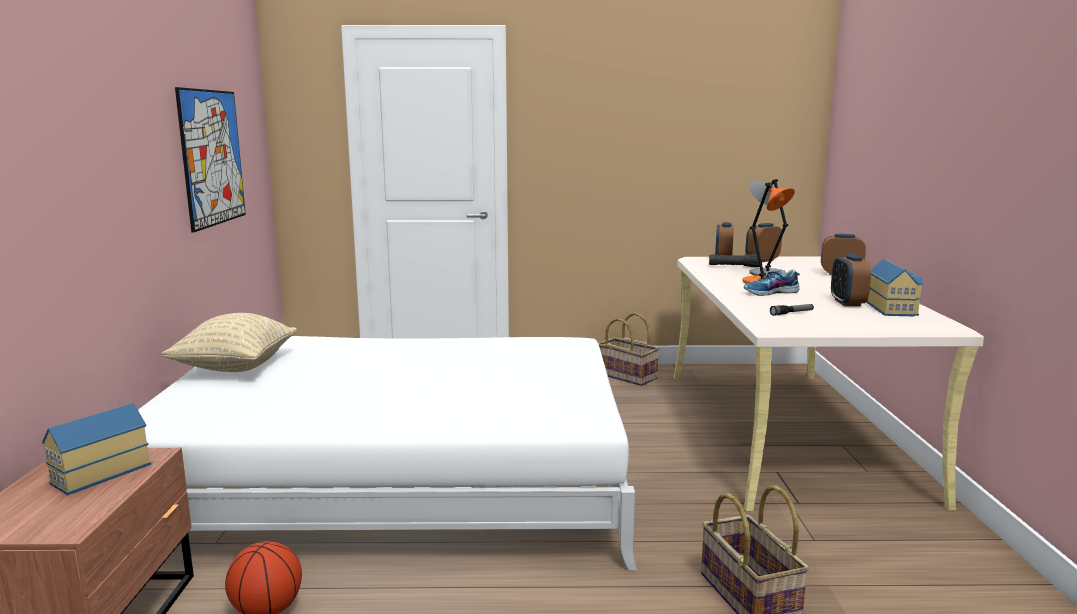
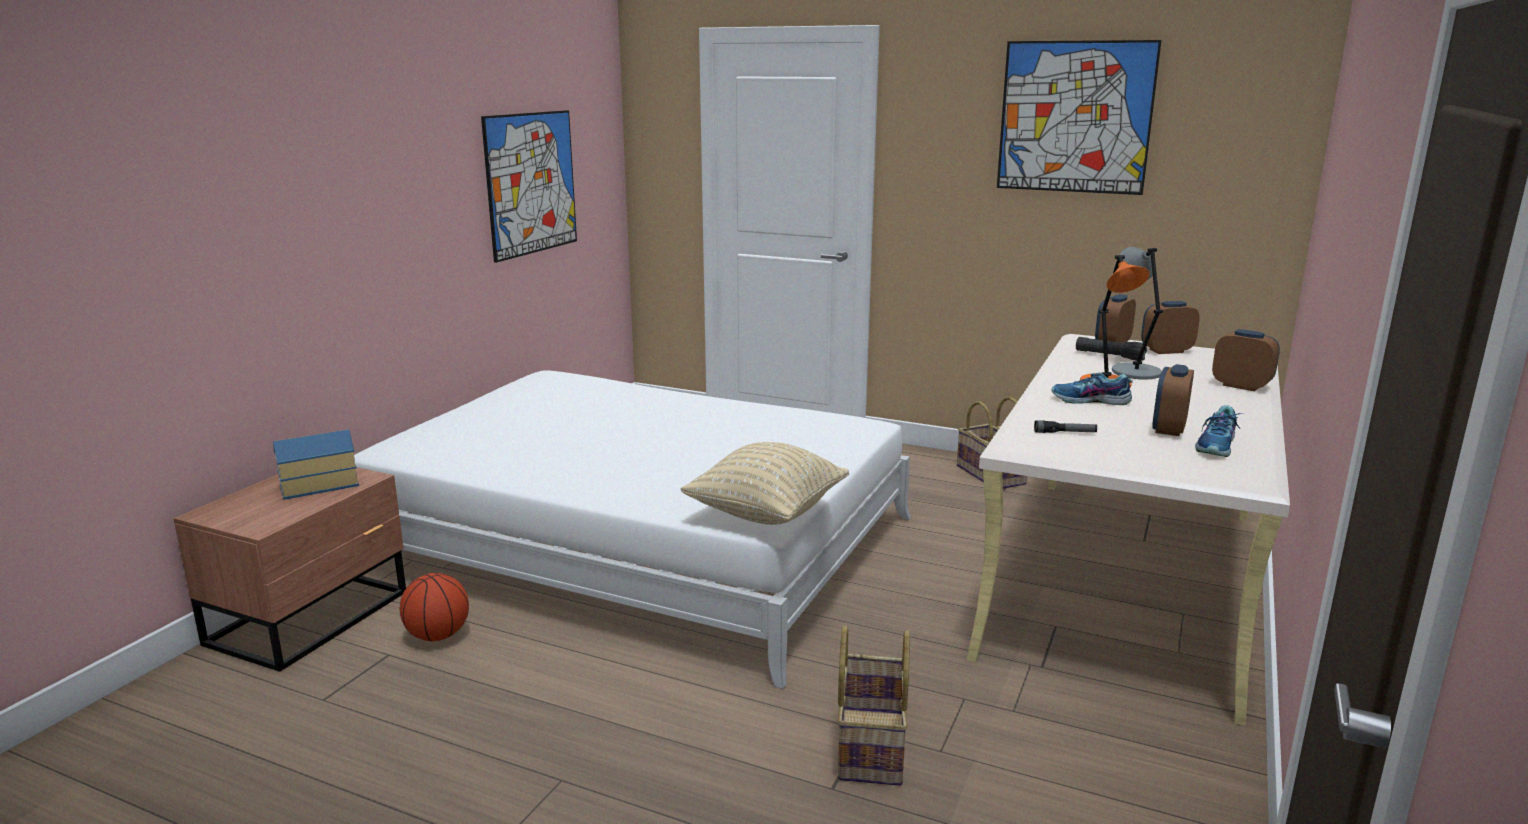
camera: 25 degrees right, 5 degrees up
(235, 367) = (507, 404): beige pillow -> beige pillow (766, 513)
(663, 96) = (1075, 117): none -> picture
(892, 308) = (1217, 446): toy house -> shoe

